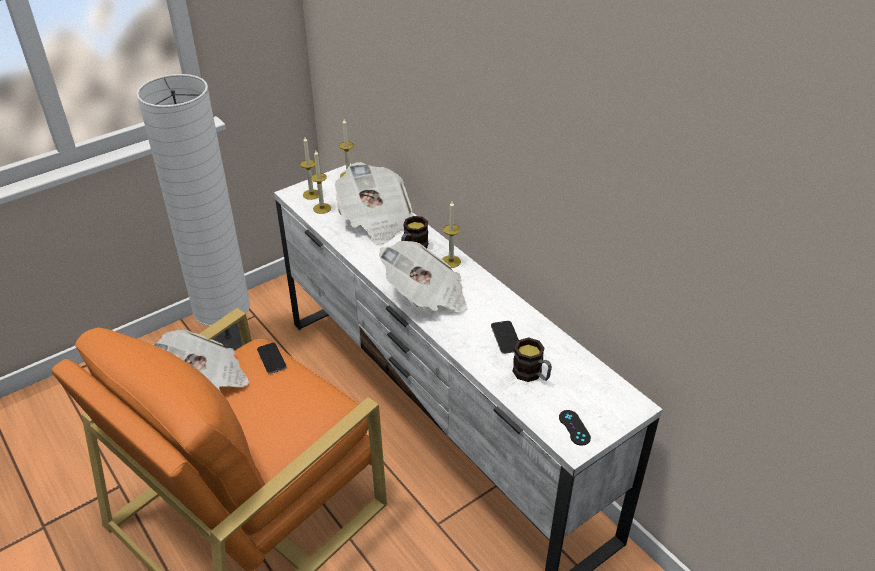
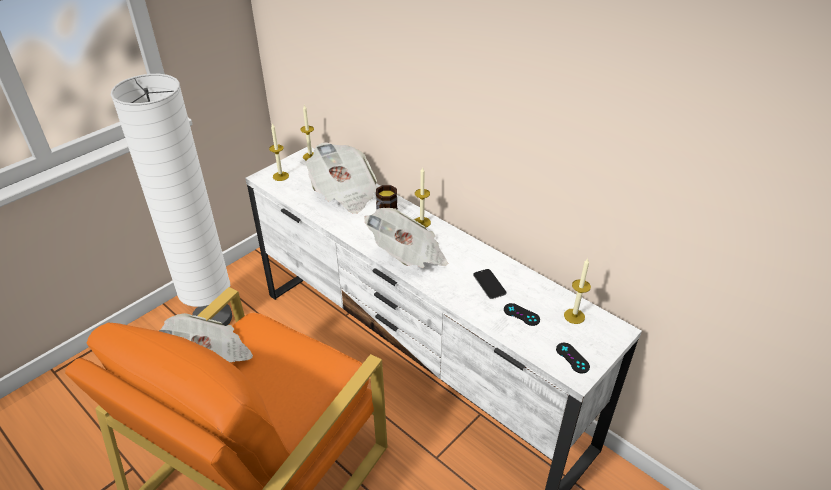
camera: 10 degrees left, 0 degrees up
(271, 358) = (269, 330): phone -> none
(322, 208) = (293, 187): candle -> candle (574, 316)
(532, 374) = (521, 314): mug -> black game controller

